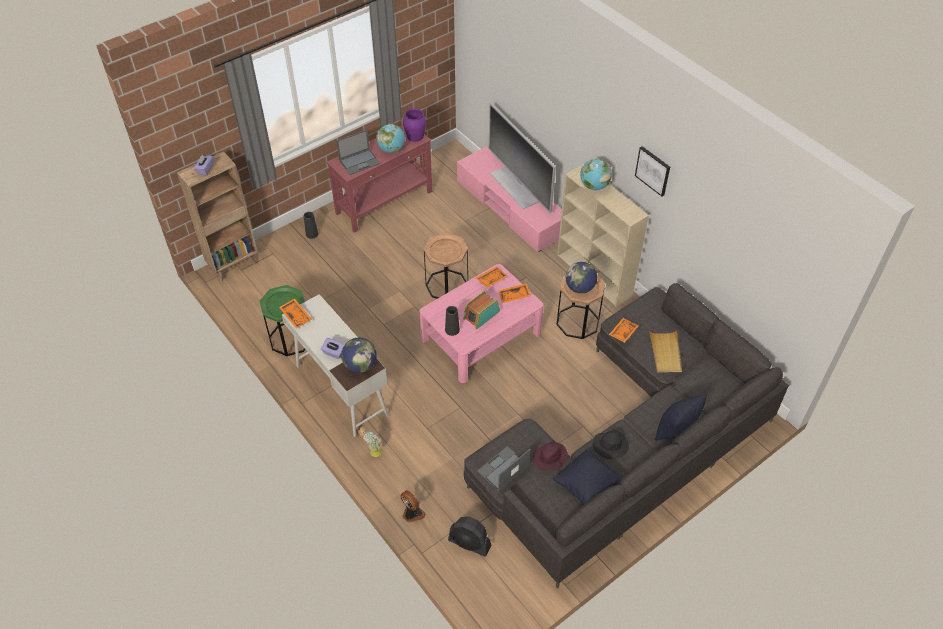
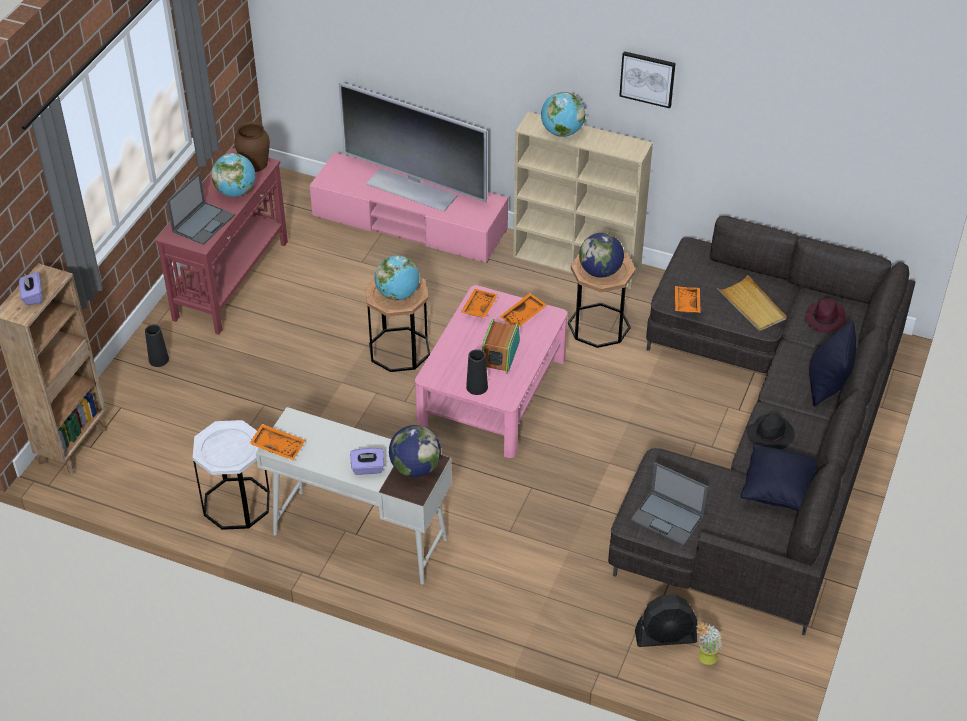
camera: 30 degrees left, 5 degrees down
(291, 338) = (236, 503): green side table -> white side table
(372, 452) = (461, 591): potted plant -> potted plant (704, 660)
(412, 514) = (569, 638): fan -> none
(415, 136) = (254, 163): purple vase -> brown vase
(446, 251) = (398, 294): none -> globe
(502, 469) = (668, 518): laptop -> laptop turned 75 degrees counterclockwise
(549, 458) = (712, 480): purple hat -> purple hat (825, 319)

